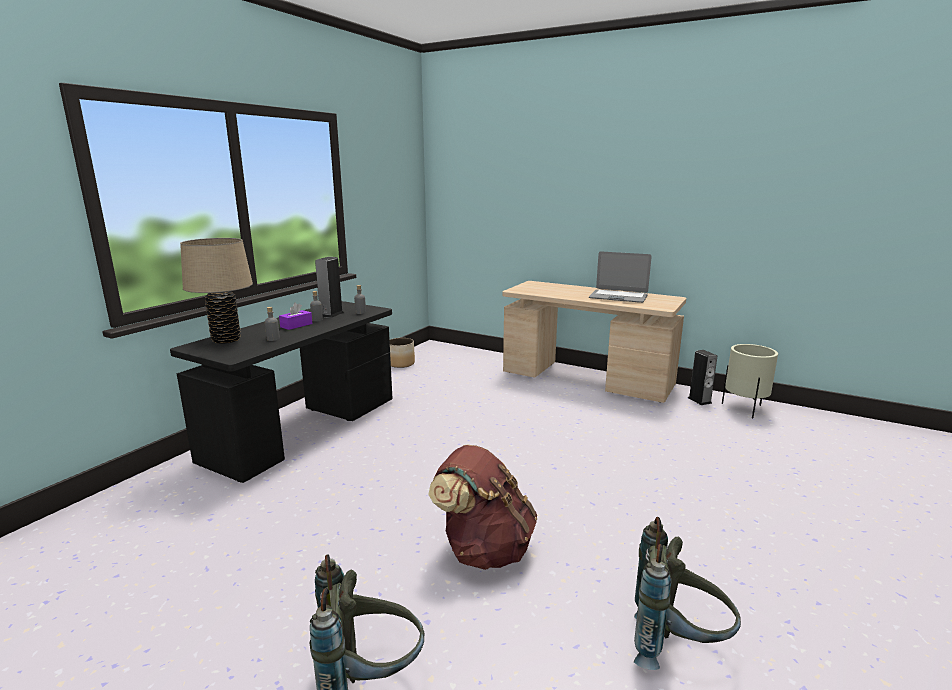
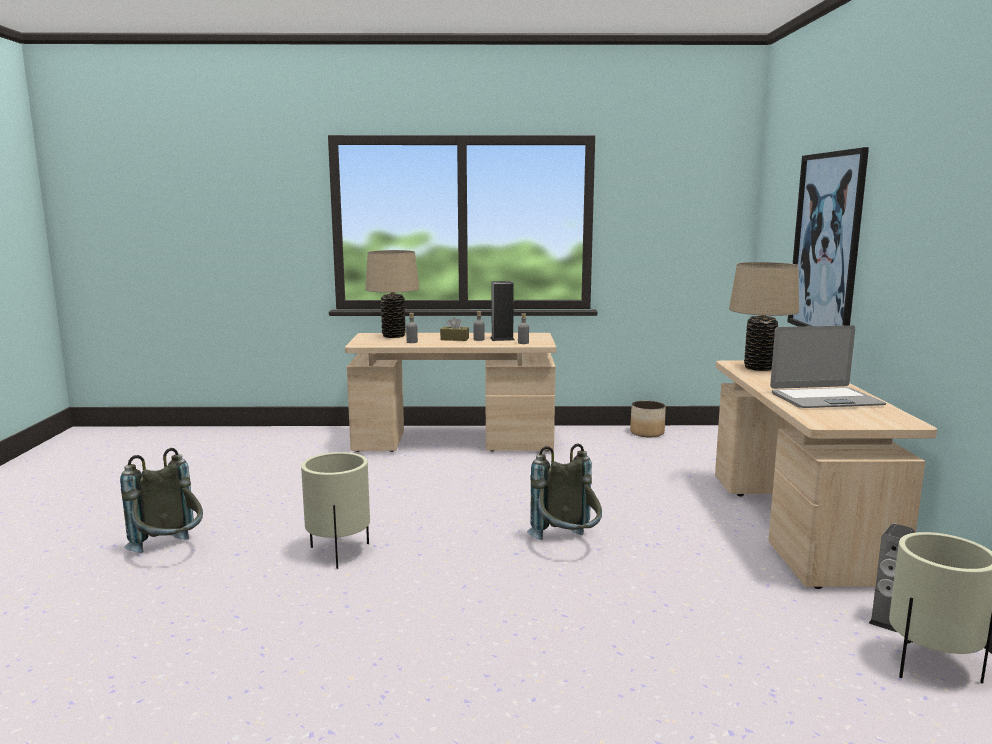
camera: 60 degrees right, 5 degrees down
(296, 325) = (454, 339): purple tissue box -> brown tissue box
(305, 430) = (453, 443): black desk -> beige desk
(484, 549) = (339, 552): brown backpack -> beige planter
(534, 290) = (758, 368): none -> beige table lamp
(539, 203) = (826, 244): none -> picture
(618, 297) = (825, 399): laptop -> laptop turned 90 degrees counterclockwise
(677, 646) = (258, 664): grey backpack -> grey backpack (567, 545)

